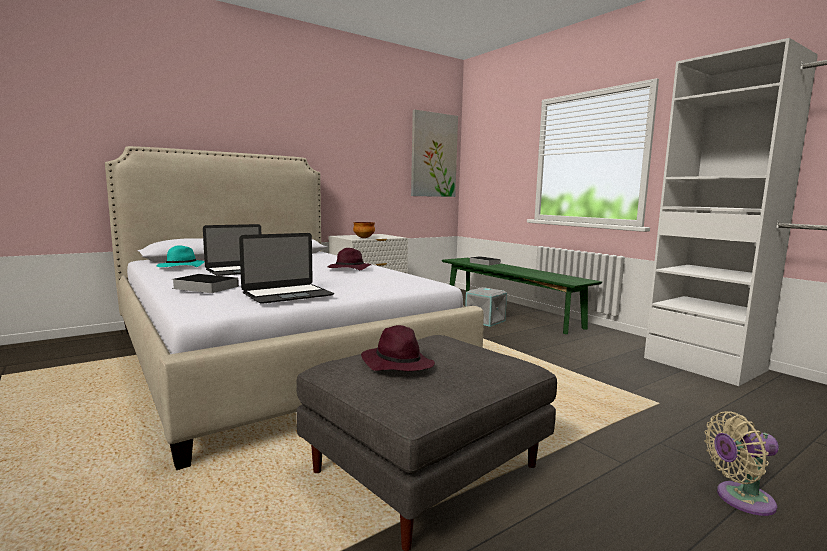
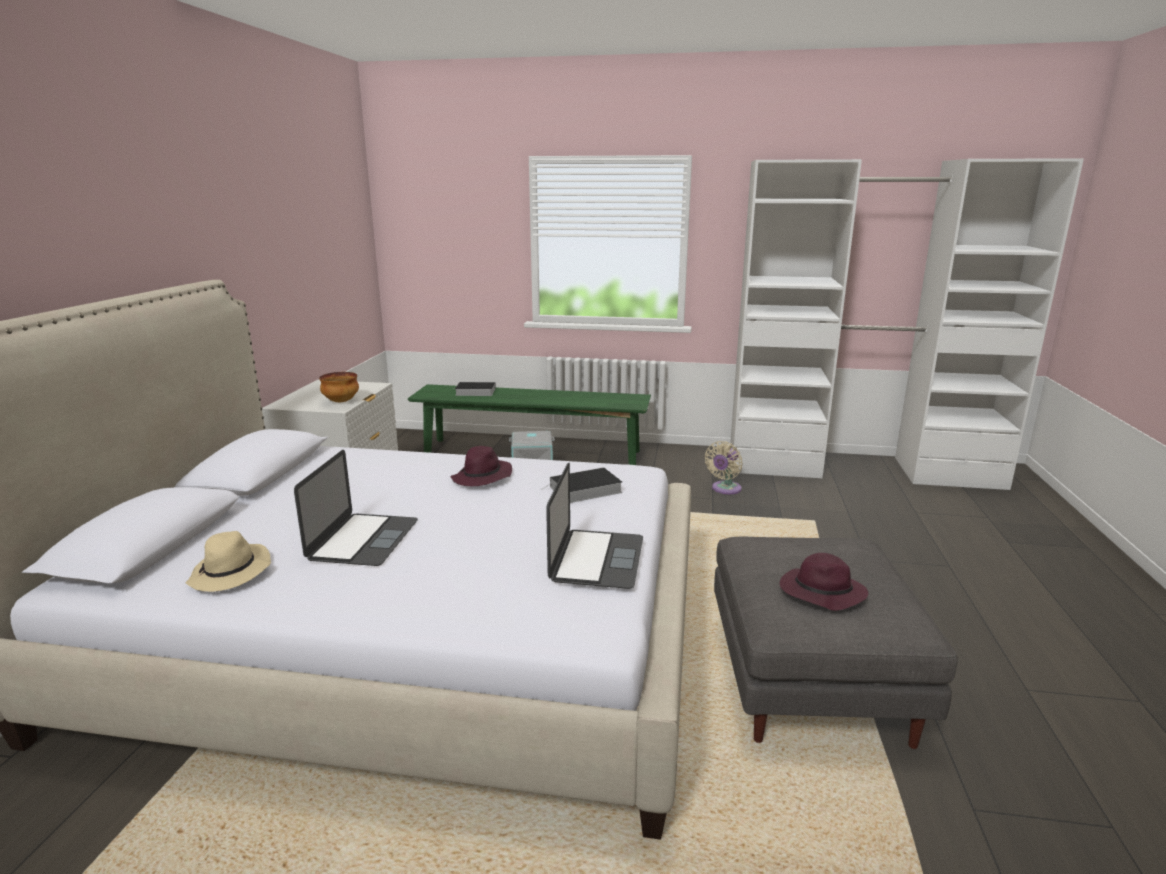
camera: 45 degrees left, 10 degrees up
(181, 267) = (231, 573): turquoise hat -> beige hat
(203, 287) = (469, 597): book -> book (584, 490)
(433, 155) = (349, 230): picture -> none
(740, 499) = (956, 582): beige fan -> beige fan (725, 489)

